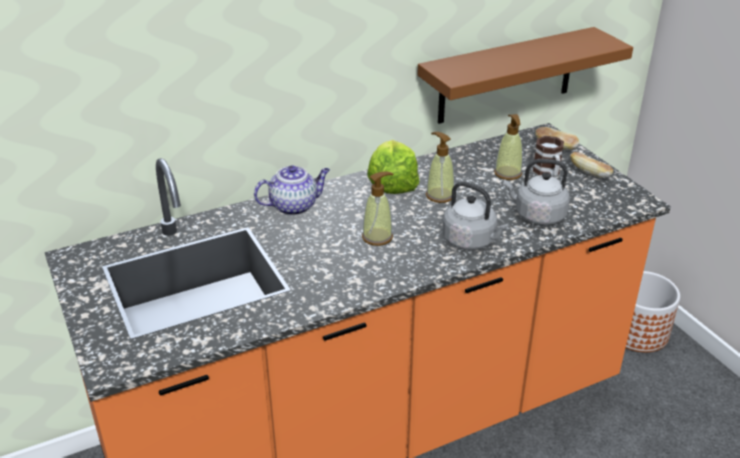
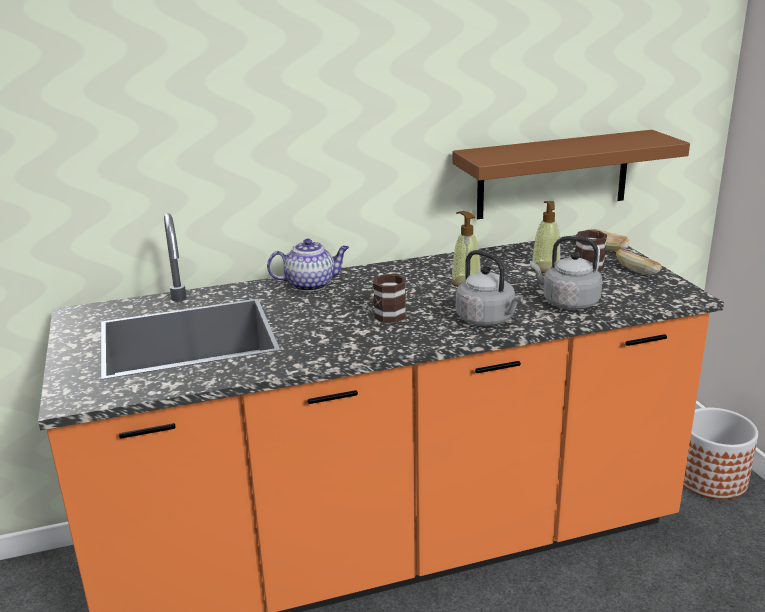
camera: 10 degrees right, 10 degrees down
(377, 237) = (387, 312): soap dispenser -> mug
(392, 183) = (418, 271): lettuce -> none

